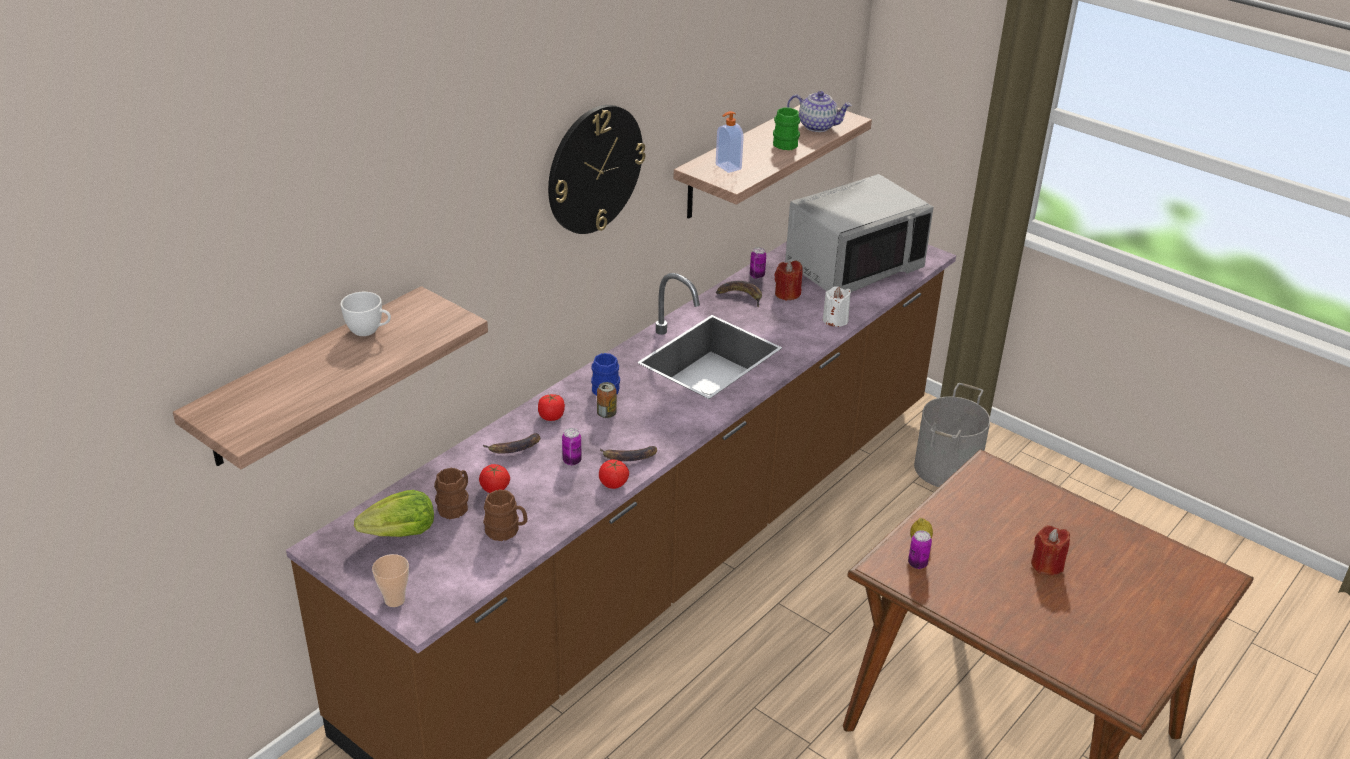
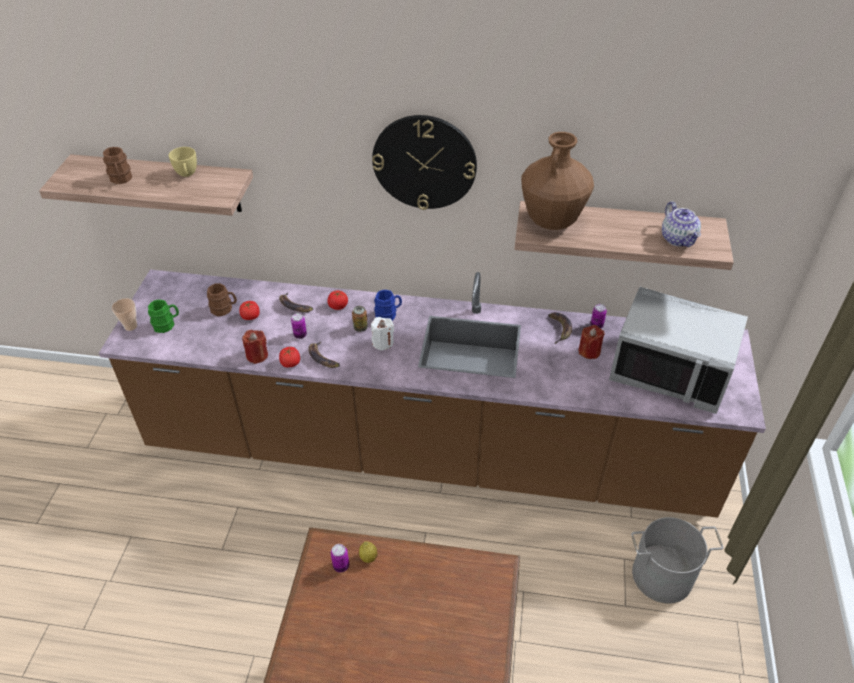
camera: 60 degrees right, 10 degrees up
(369, 331) = (187, 174): white cup -> yellow cup
(401, 533) = (187, 301): lettuce -> none
(506, 531) = (214, 340): brown mug -> brown mug (121, 179)
(727, 167) = (552, 222): soap dispenser -> brown vase
(785, 142) = (628, 233): green mug -> green mug (167, 325)
(835, 320) = (581, 392): white candle -> white candle (383, 342)
(1047, 565) = (396, 657): red candle -> red candle (257, 355)

